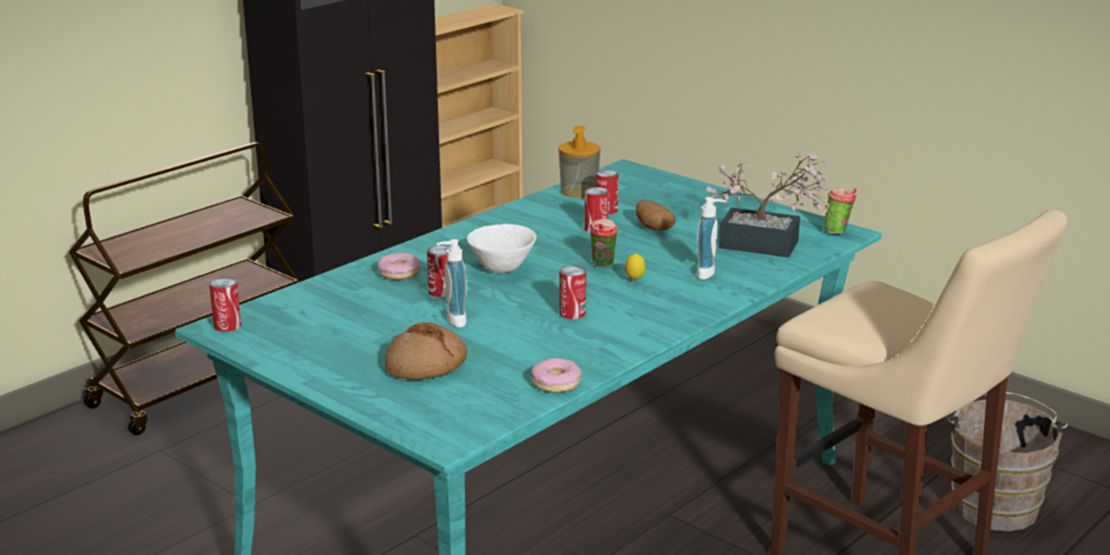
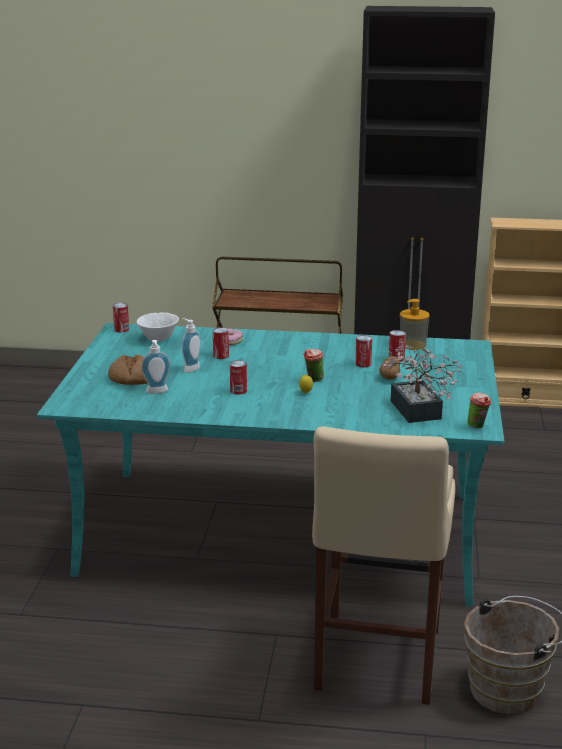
camera: 55 degrees right, 0 degrees up
(501, 269) = (269, 360): white bowl -> white bowl (158, 339)
(555, 383) = (149, 410): donut -> none
(709, 273) = (346, 408): soap dispenser -> soap dispenser (157, 392)

